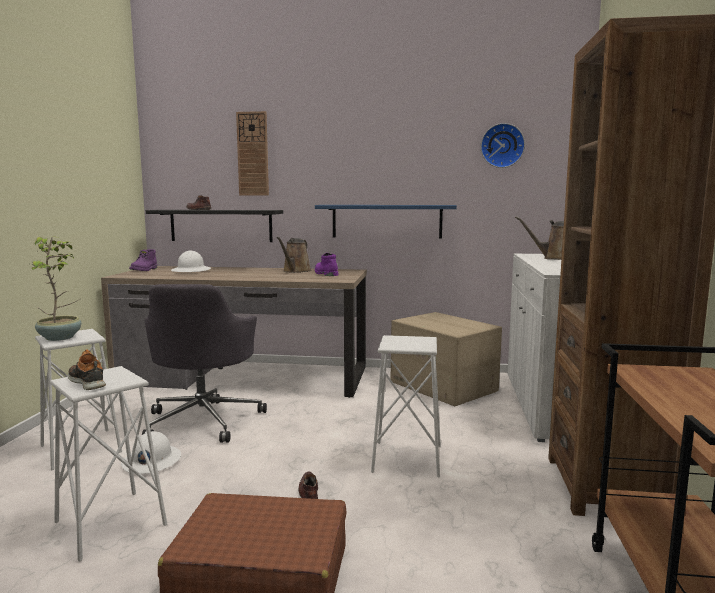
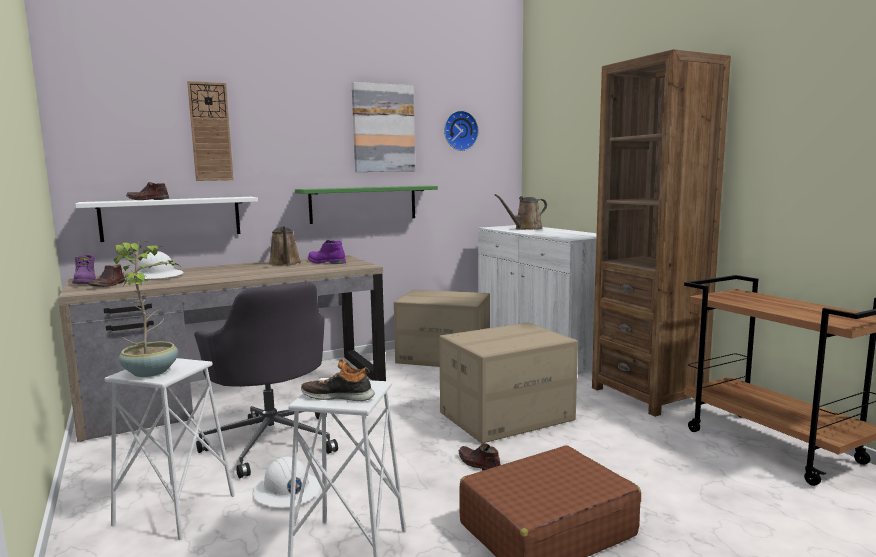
camera: 35 degrees left, 0 degrees up
(148, 273) = (108, 285): none -> brown shoe
(221, 225) = (171, 218): black shelf -> white shelf
(386, 221) = (363, 204): blue shelf -> green shelf
(407, 459) = (506, 416): white stool -> cardboard box
(411, 146) = (383, 128): none -> picture

